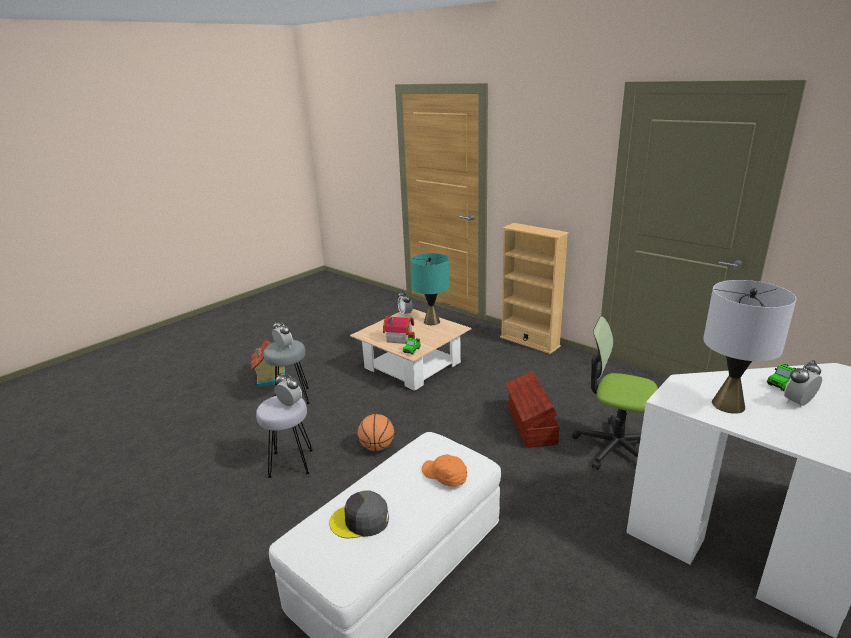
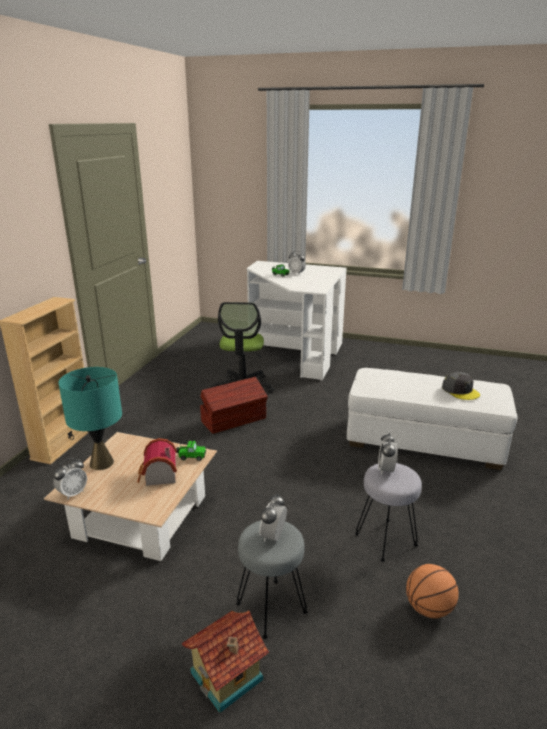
camera: 115 degrees left, 0 degrees up
(377, 447) = (318, 490): basketball -> basketball (428, 608)
(445, 476) = (394, 375): orange cap -> none
(727, 405) = (311, 282): grey table lamp -> none

